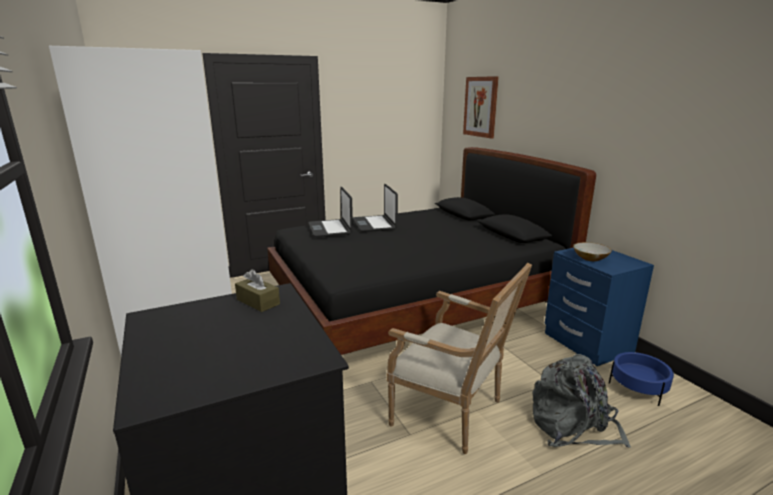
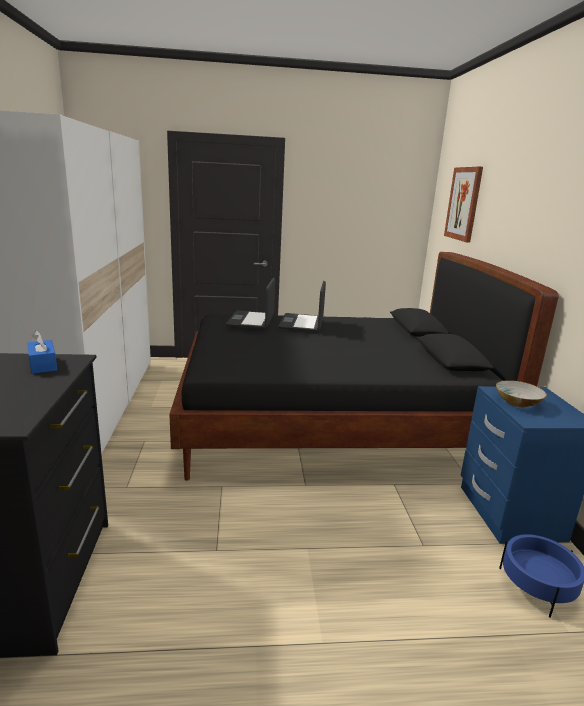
camera: 20 degrees right, 0 degrees up
(258, 302) = (43, 364): brown tissue box -> blue tissue box
(453, 413) = (278, 544): armchair -> none
(573, 426) = (408, 603): grey backpack -> none

